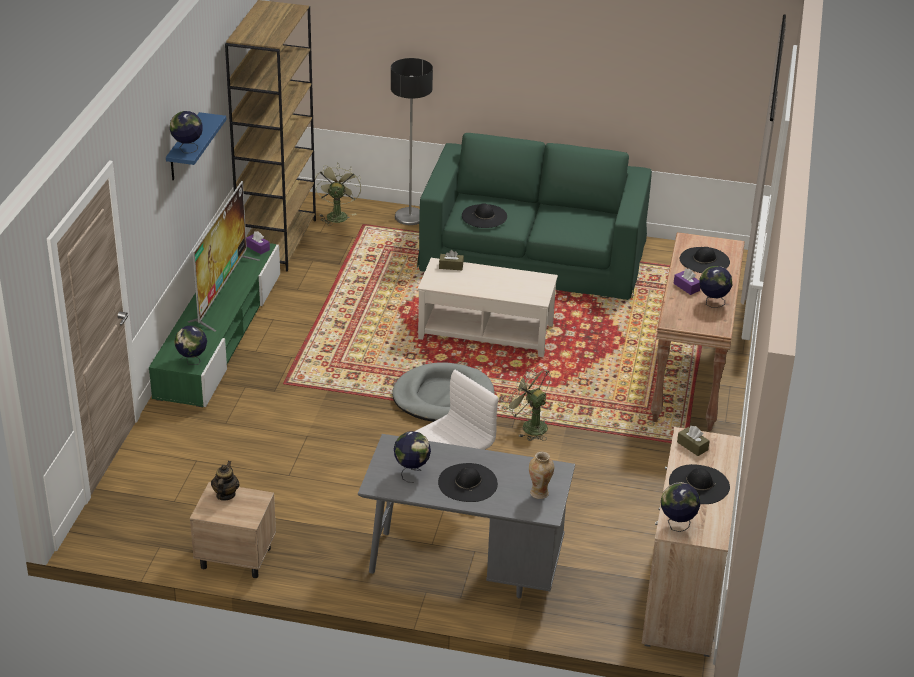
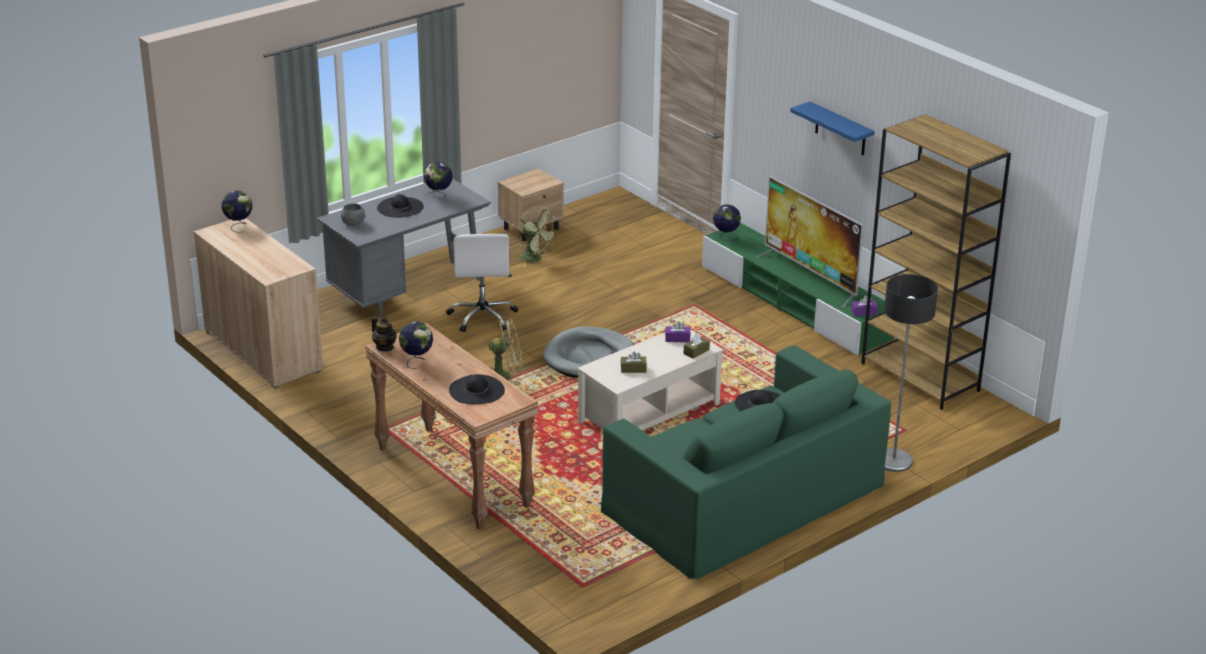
camera: 130 degrees right, 5 degrees down
(187, 149) = (811, 110): globe -> none
(225, 495) = (543, 183): teapot -> teapot (385, 347)
(336, 215) = (940, 424): green fan -> green fan (535, 259)
(539, 493) = (353, 223): vase -> grey bowl
(686, 287) = (454, 361): purple tissue box -> purple tissue box (677, 339)
(692, 446) = (288, 265): brown tissue box -> brown tissue box (633, 369)
(699, 484) = (254, 249): black hat -> none

